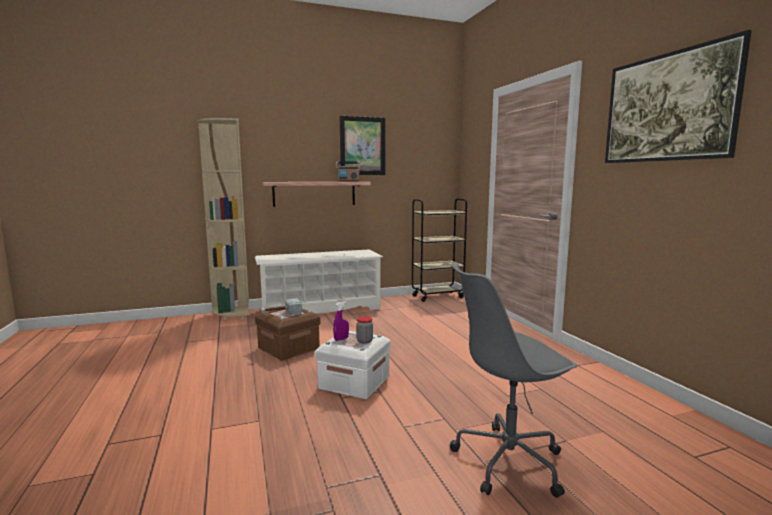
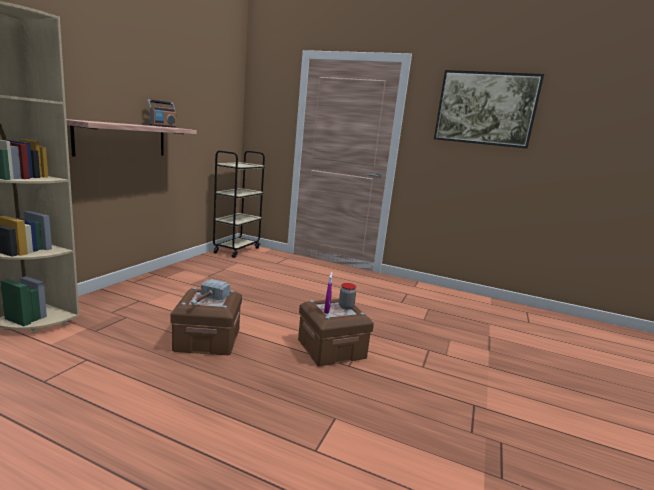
camera: 50 degrees left, 5 degrees up
(320, 309) = (146, 286): white shoe rack -> none
(354, 382) = (331, 349): white storage box -> brown storage box
(362, 146) = (170, 83): picture -> none
(505, 462) = (496, 361): grey office chair -> none

